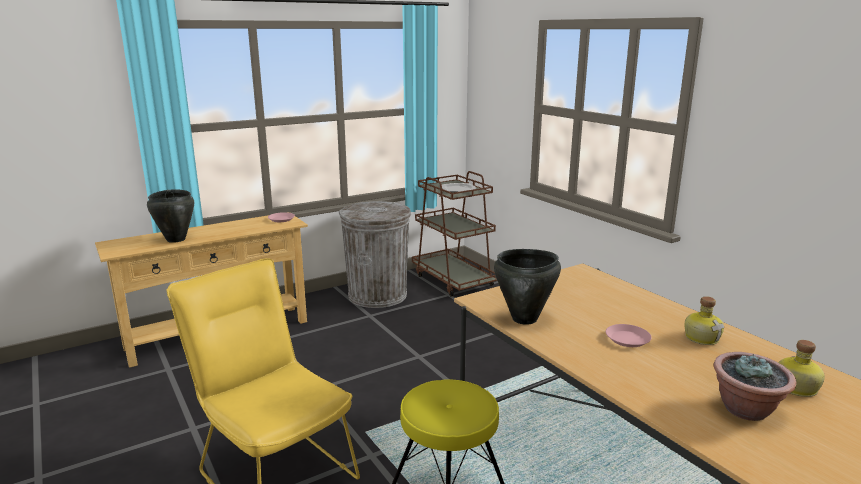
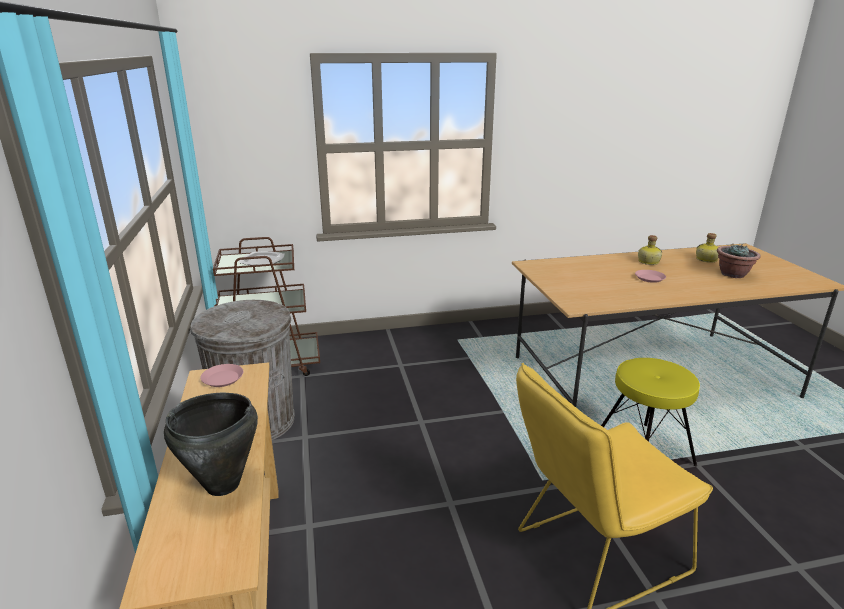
camera: 70 degrees left, 5 degrees up
(525, 319) = (615, 298): black cooking pot -> none

